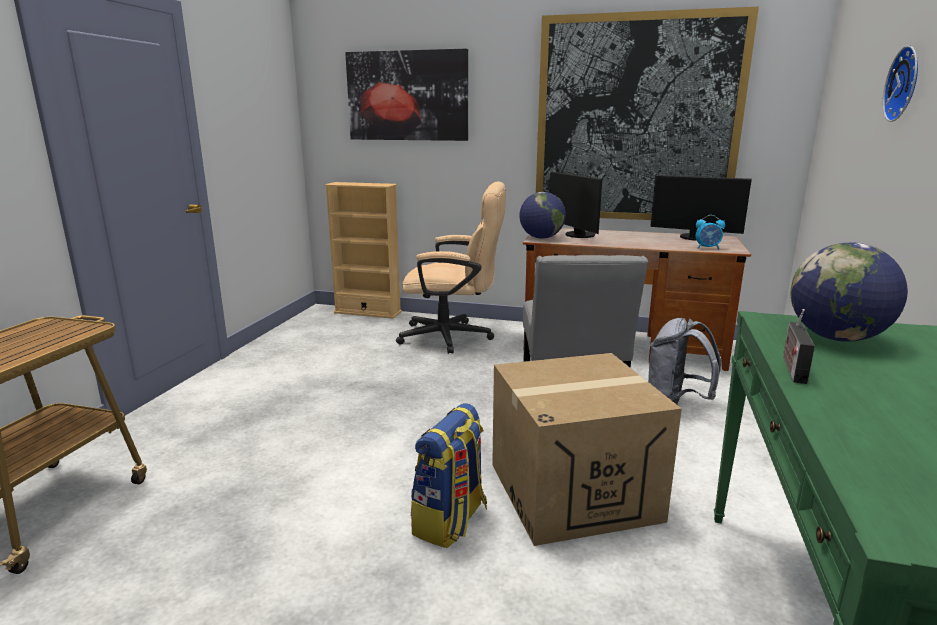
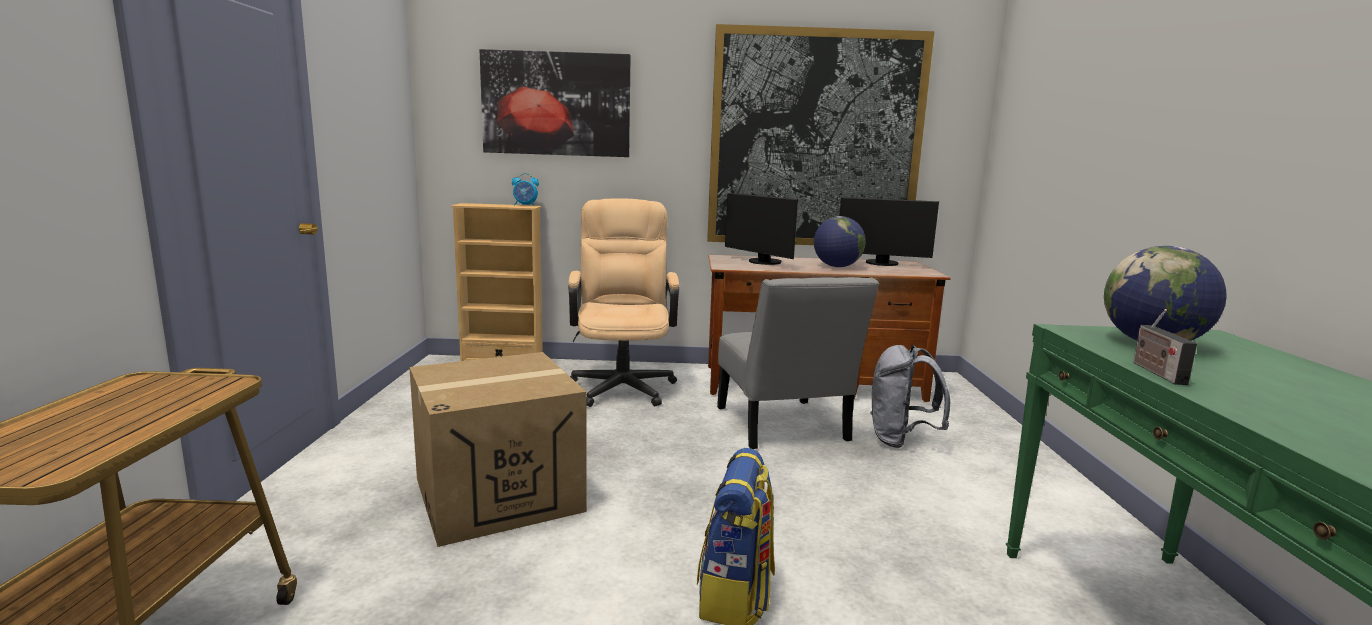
camera: 15 degrees left, 5 degrees down
(454, 337) = (623, 384): beige office chair -> beige office chair turned 90 degrees counterclockwise
(541, 238) = (727, 265): globe -> globe (837, 267)
(573, 491) = (851, 543): cardboard box -> cardboard box (498, 494)
(707, 248) = (905, 272): alarm clock -> alarm clock (525, 205)
(906, 84) = (1116, 106): wall clock -> none

